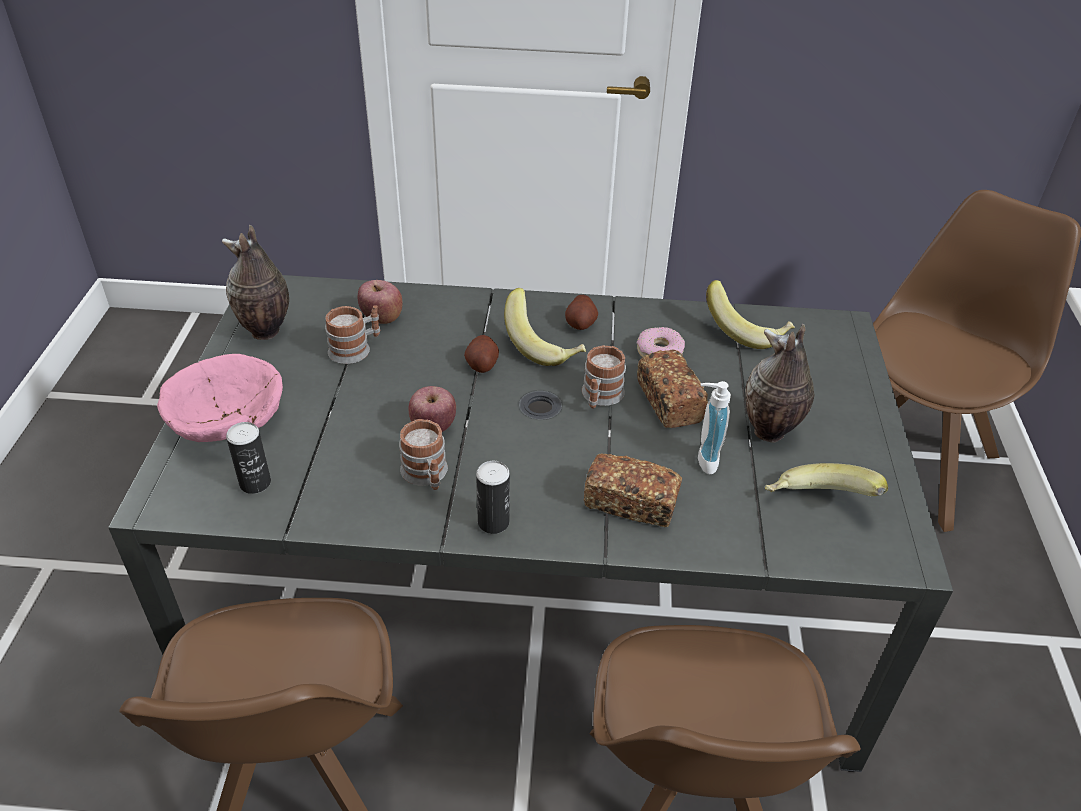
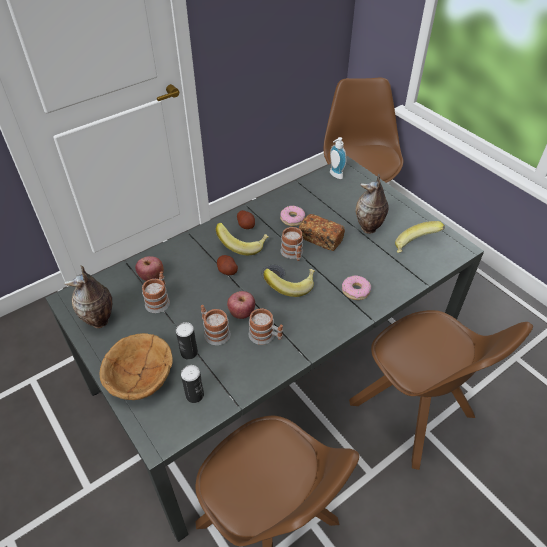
camera: 40 degrees left, 5 degrees up
(226, 421) = (140, 377): pink bowl -> brown bowl
(371, 427) = (214, 332): none -> mug
(493, 522) = (316, 336): can -> can (189, 352)
(631, 503) = (355, 291): bread -> donut
(703, 459) = (360, 255): soap dispenser -> soap dispenser (334, 175)
(746, 331) = (314, 190): banana -> banana (290, 286)

